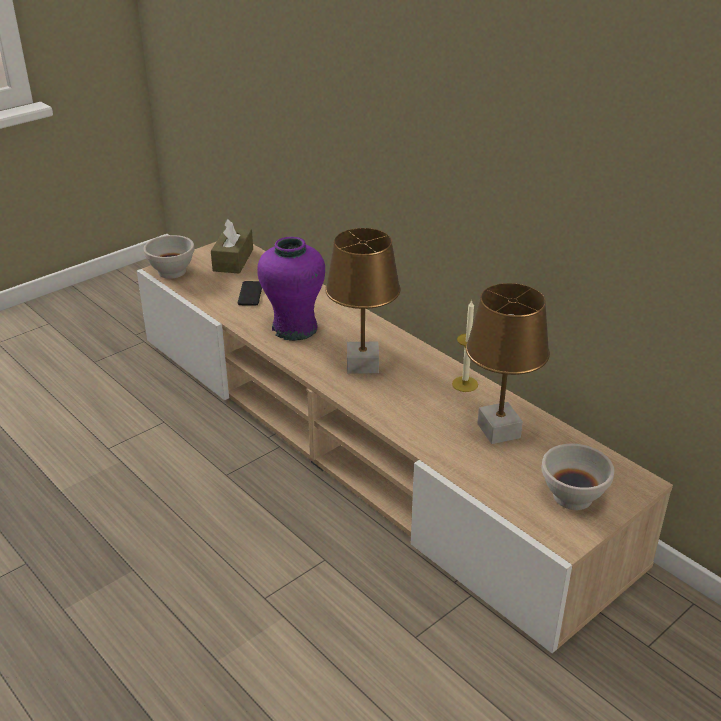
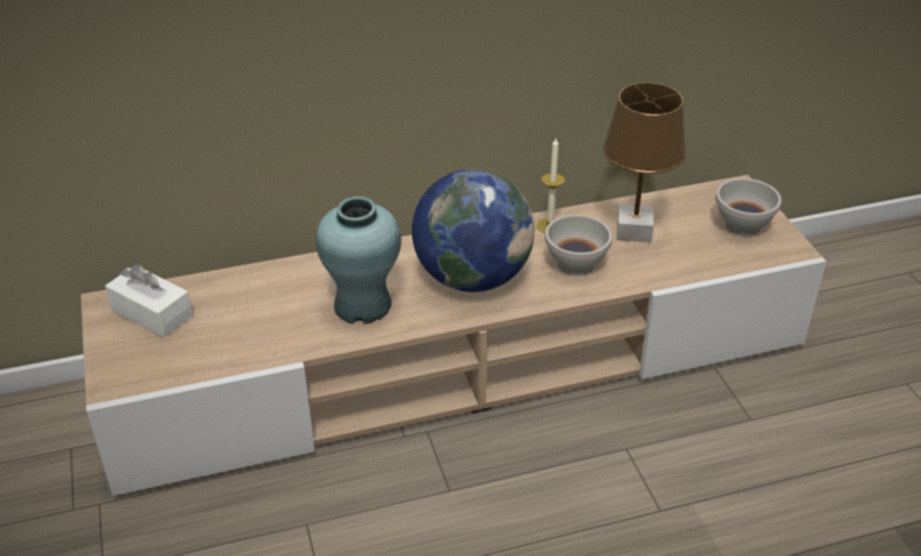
camera: 65 degrees left, 5 degrees up
(173, 272) = (129, 375): white bowl -> white bowl (576, 264)
(233, 260) = (152, 313): brown tissue box -> white tissue box
(250, 294) = (253, 320): phone -> none
(295, 329) = (363, 305): purple vase -> turquoise vase
(363, 365) = (472, 278): brown table lamp -> globe

